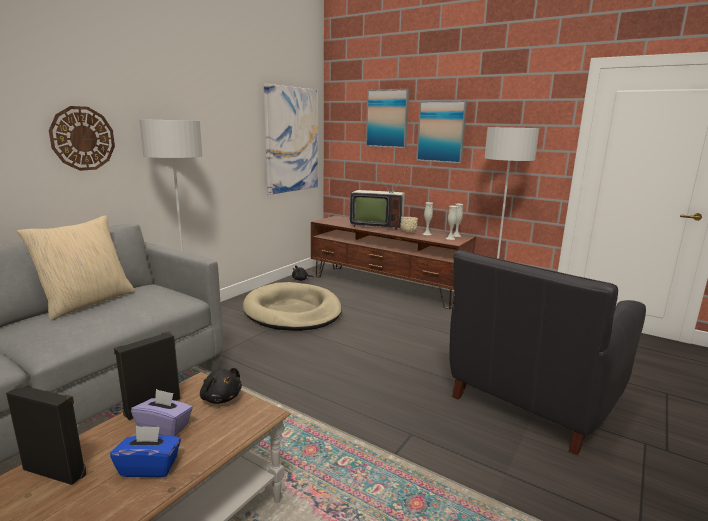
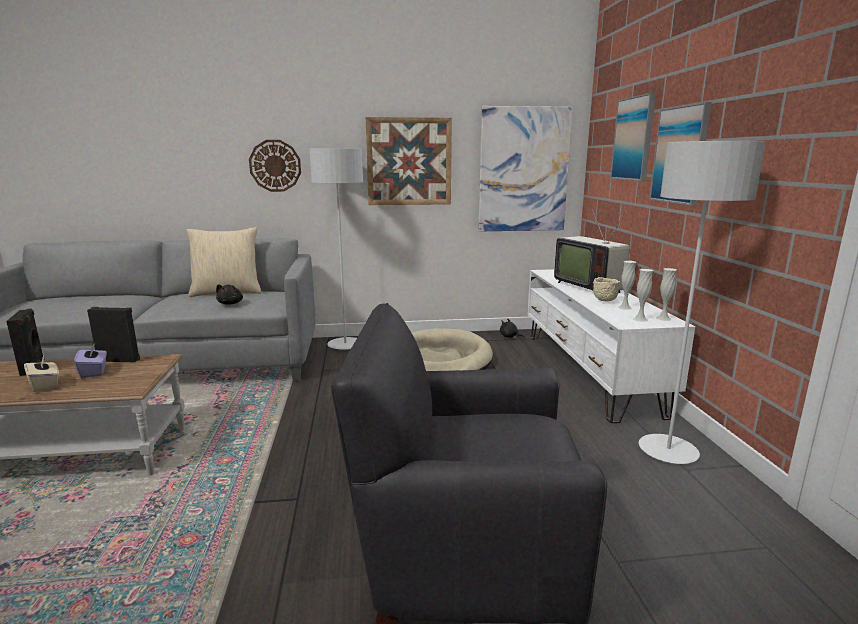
camera: 50 degrees right, 0 degrees up
(149, 467) = (45, 385): blue tissue box -> beige tissue box
(214, 133) = (409, 162): none -> picture
(221, 397) = (145, 371): black plush toy -> black plush toy (231, 303)
(386, 286) = (588, 371): brown tv stand -> white tv stand

